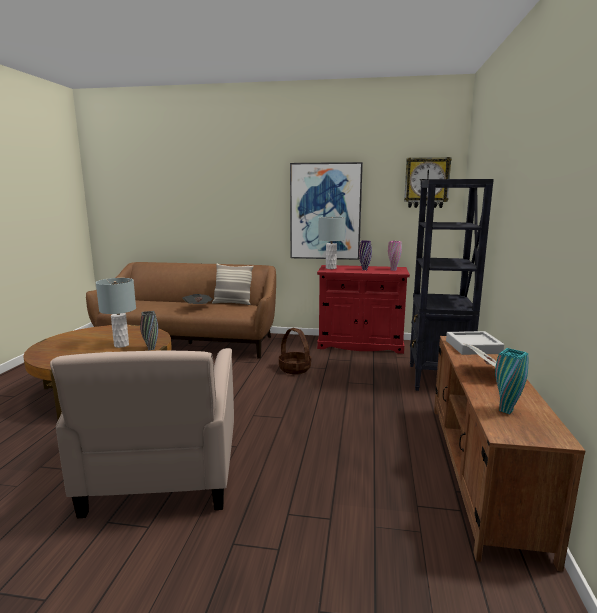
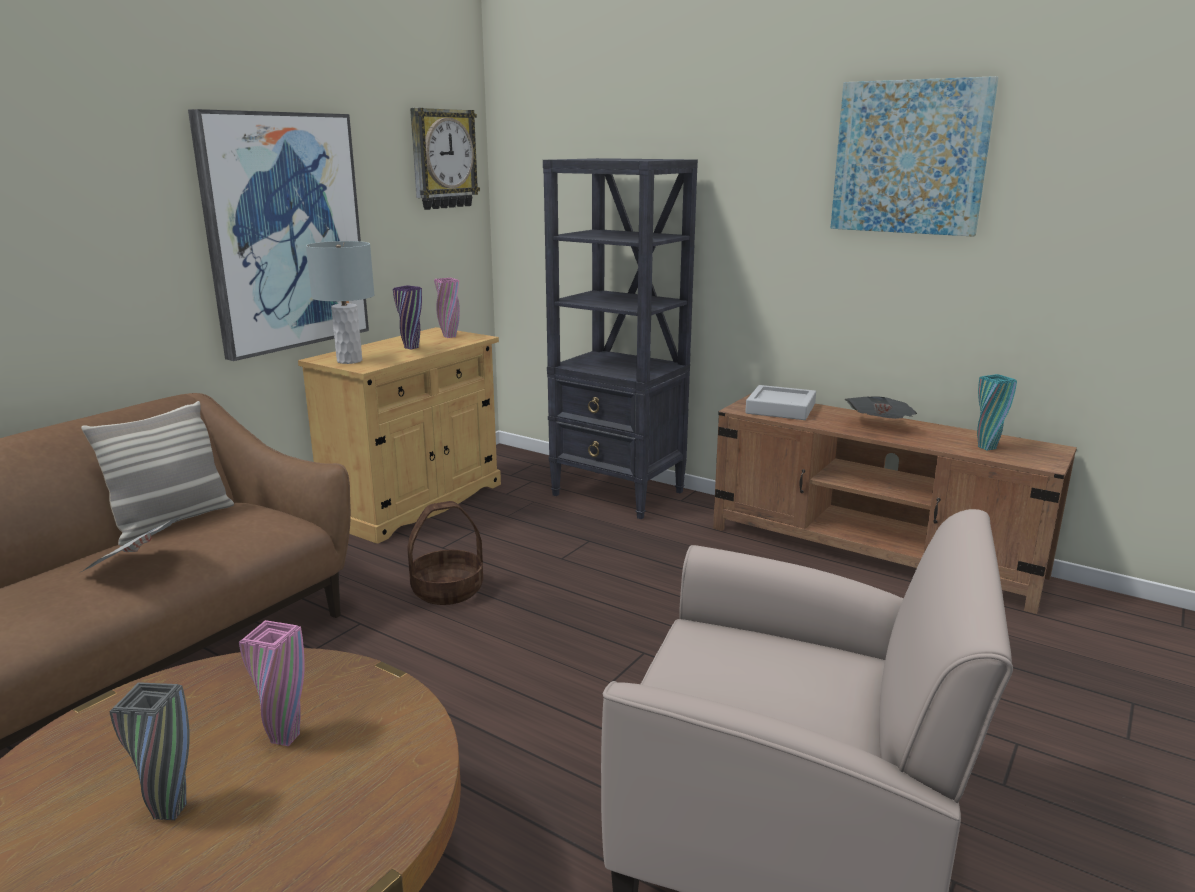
camera: 65 degrees left, 5 degrees up
(121, 345) = (285, 738): grey table lamp -> pink vase
(151, 349) = (384, 687): grey vase -> grey vase (170, 811)
(360, 344) = (415, 502): red cabinet -> beige cabinet
(551, 171) = (910, 157): none -> picture

